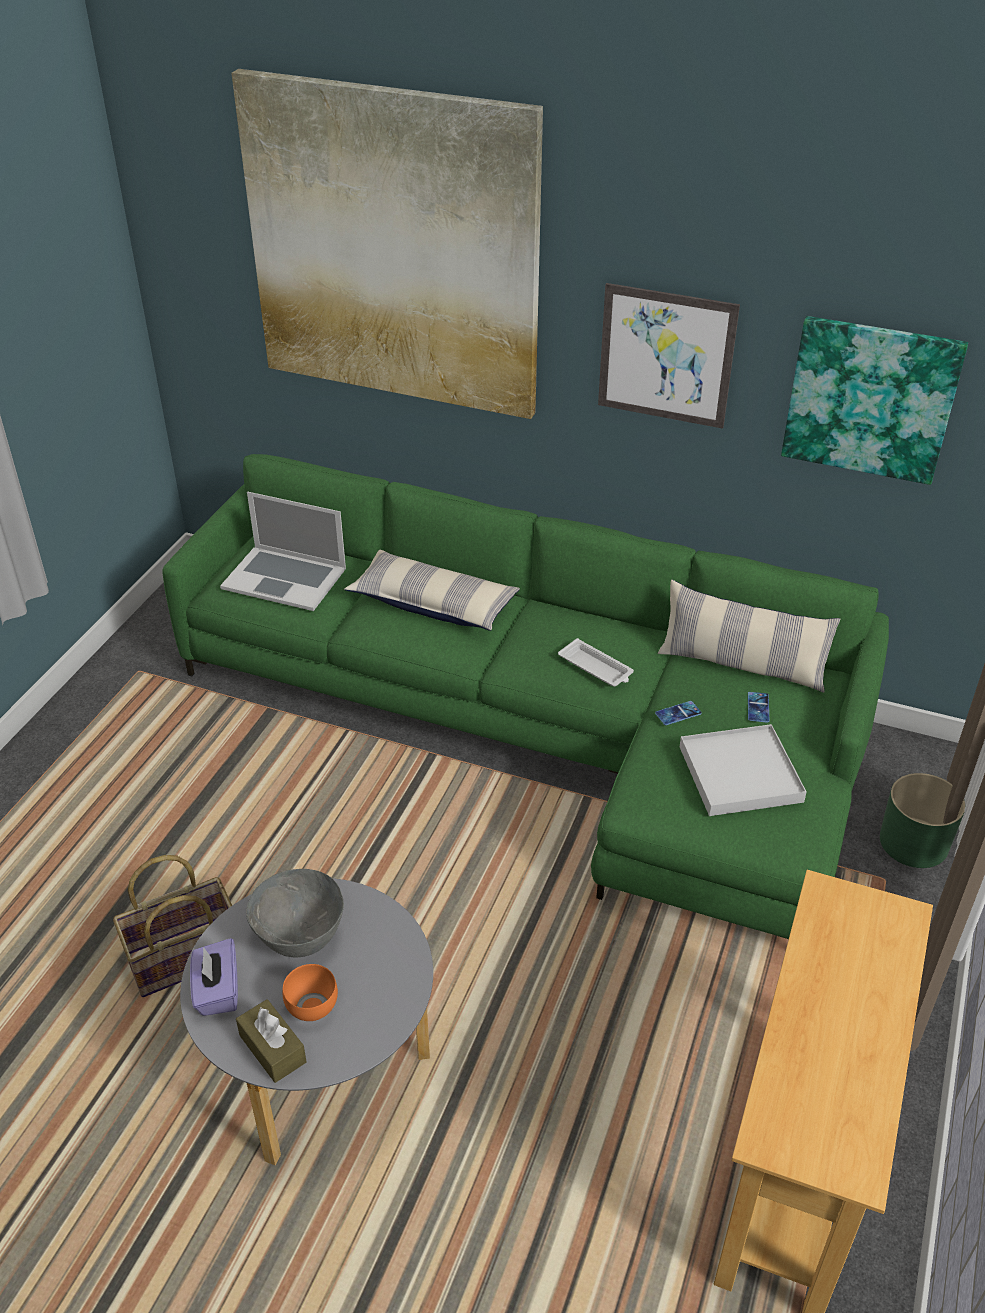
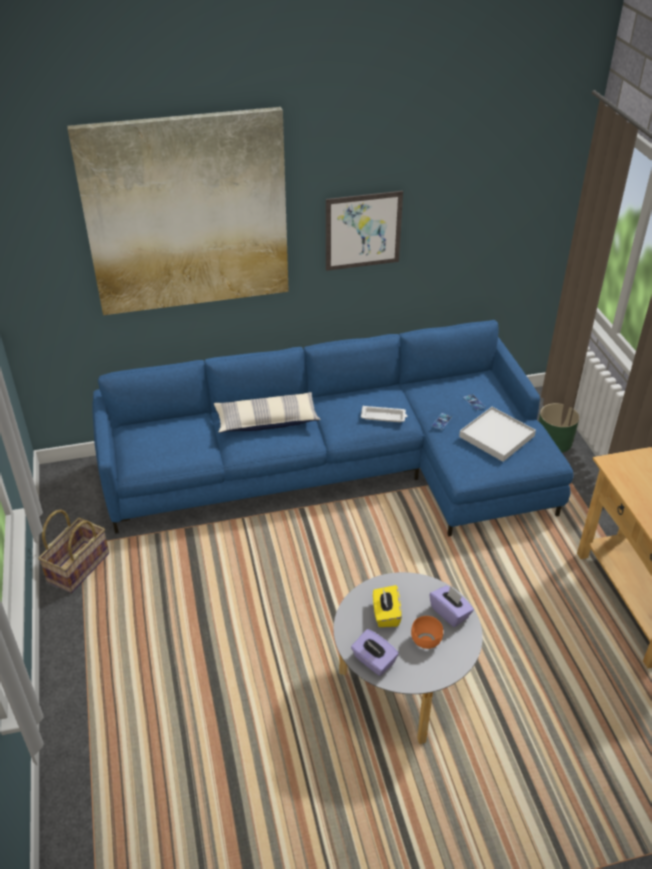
camera: 35 degrees left, 0 degrees up
(185, 955) = (275, 677): basket -> basket (78, 566)
(272, 1049) = (428, 670): brown tissue box -> none
(284, 578) = (168, 442): laptop -> none
(300, 939) = (386, 614): grey bowl -> yellow tissue box
(387, 989) = (450, 613): none -> purple tissue box
(542, 729) = (343, 469): green sofa -> blue sofa
(741, 665) = (445, 386): pillow -> none
(870, 399) = (474, 221): picture -> none

